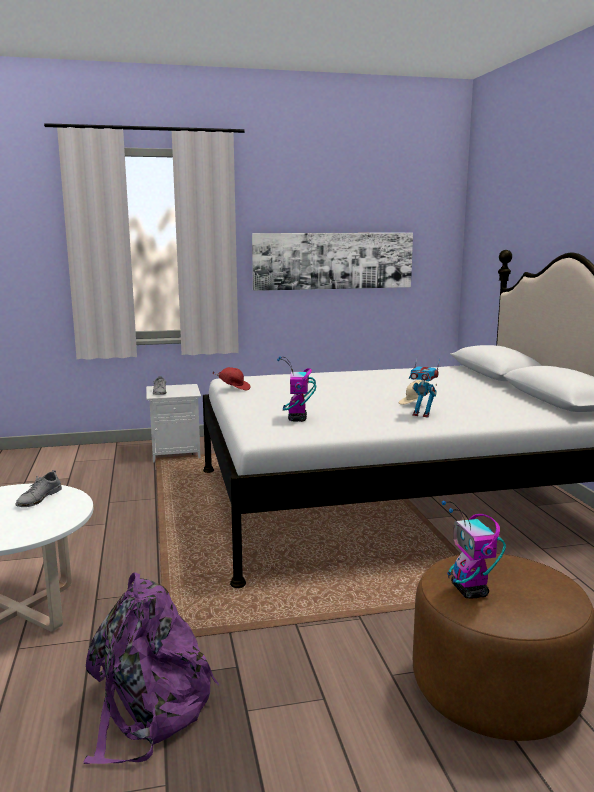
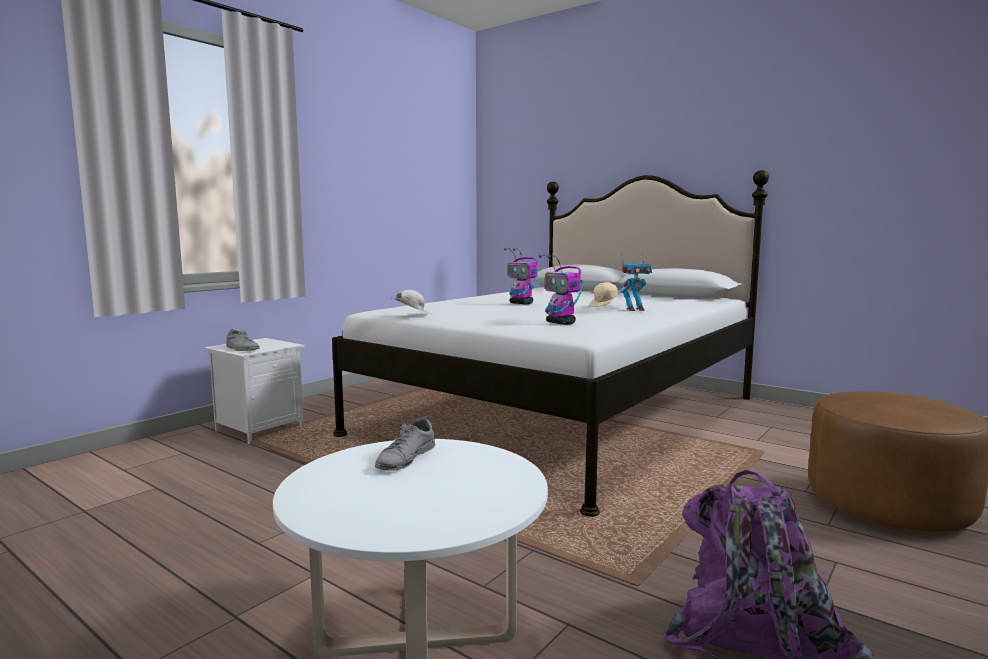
camera: 40 degrees left, 5 degrees down
(39, 498) = (405, 458): grey shoe -> grey shoe turned 45 degrees clockwise
(234, 388) = (412, 315): red cap -> white cap
(333, 261) = (382, 192): picture -> none
(470, 591) = (904, 411): toy robot -> toy robot (521, 303)

